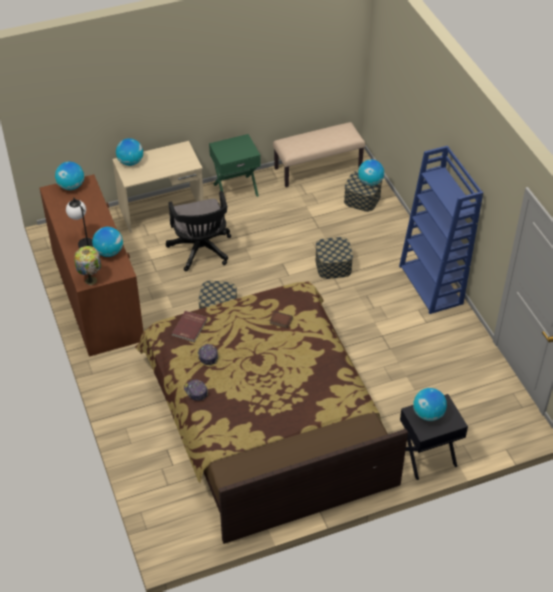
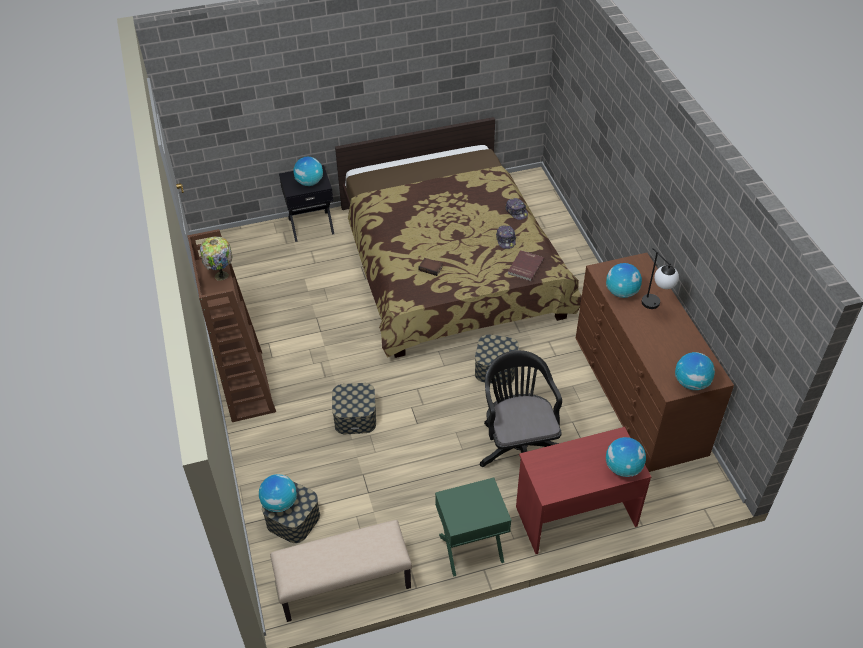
camera: 175 degrees left, 0 degrees up
(91, 280) = (634, 263): table lamp -> table lamp (221, 276)
(162, 211) = (575, 515): beige desk -> red desk
(431, 285) = (246, 385): blue bookcase -> brown bookcase

